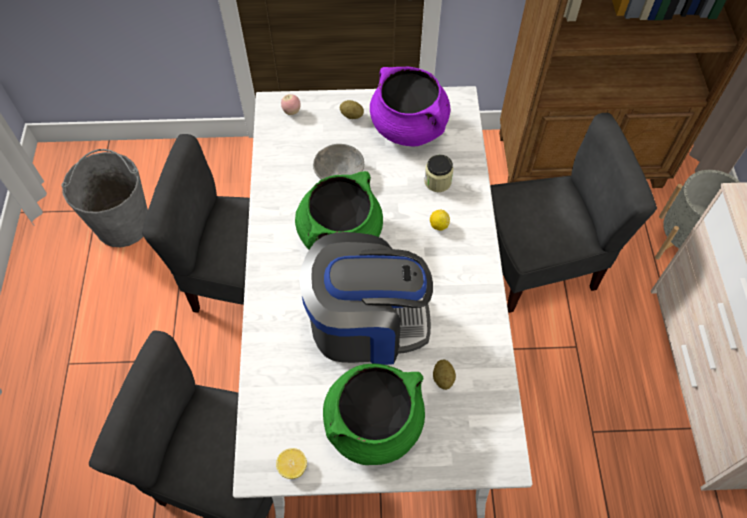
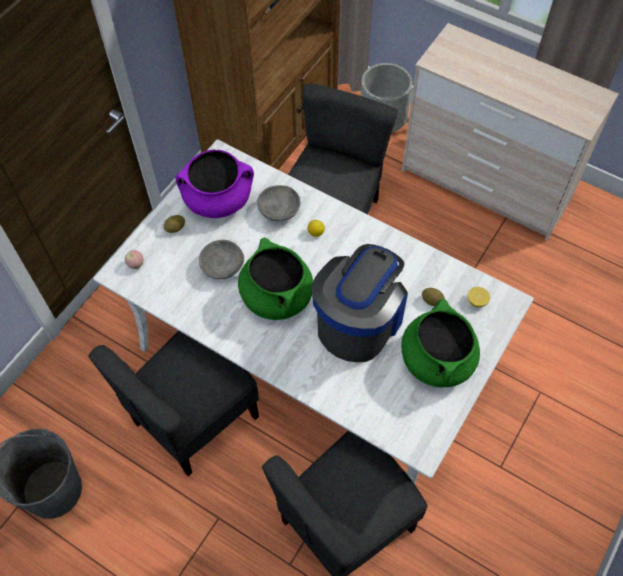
camera: 55 degrees left, 0 degrees up
(292, 466) = (434, 427): lemon -> lemon (477, 301)
(437, 181) = (279, 211): jar -> grey bowl

